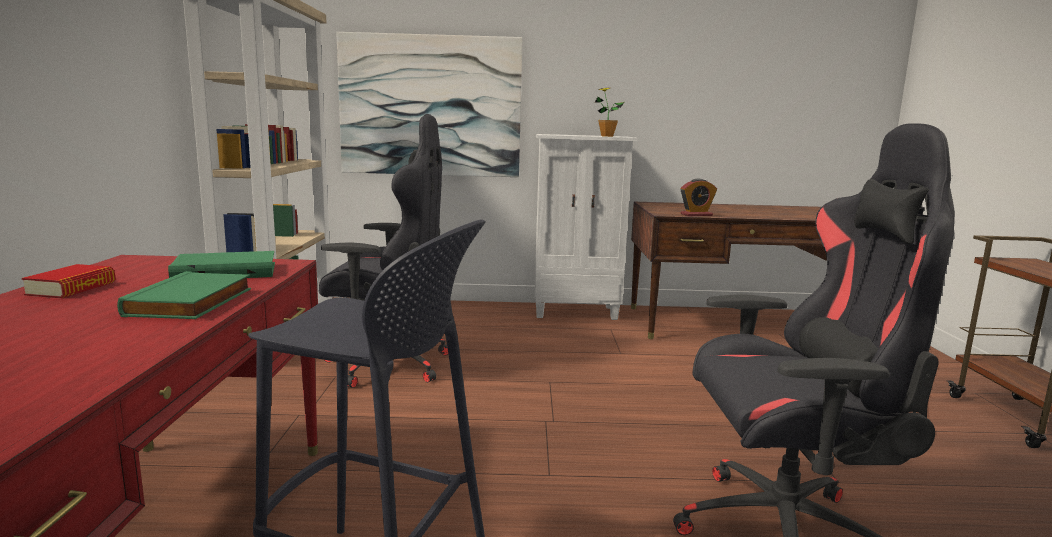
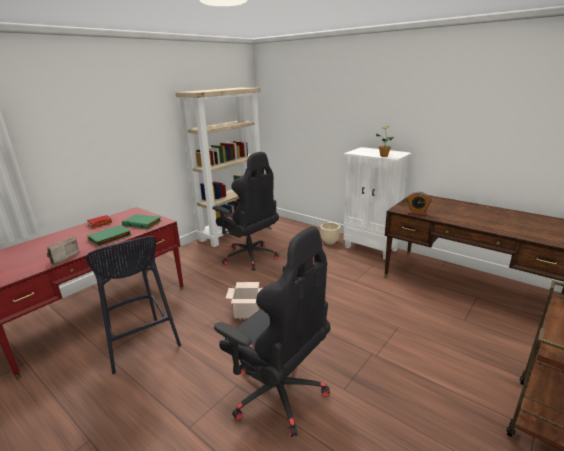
camera: 40 degrees right, 10 degrees up
(116, 359) = (62, 258): none -> radio
(430, 106) = (312, 128): picture -> none
(501, 316) = (330, 242): none -> beige planter
(527, 442) = (247, 312): none -> cardboard box

